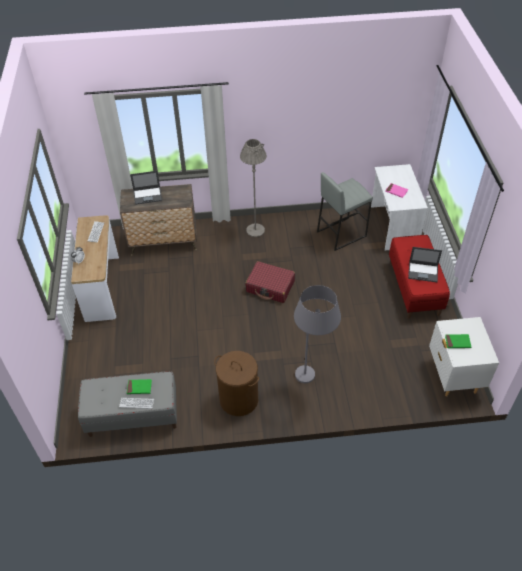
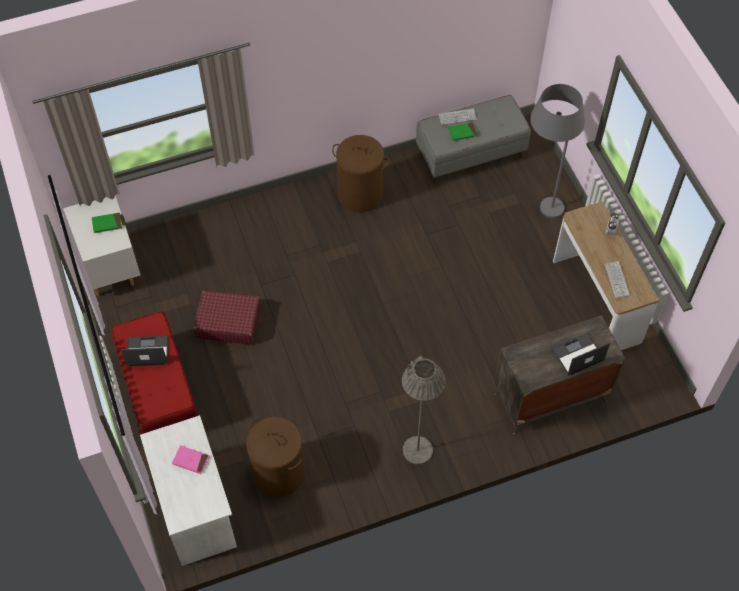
camera: 165 degrees right, 10 degrees up
(270, 287) = (365, 350): red suitcase -> red suitcase (228, 322)
(312, 382) = (280, 230): grey floor lamp -> grey floor lamp (540, 201)
(341, 233) = (279, 473): grey stool -> brown laundry basket

